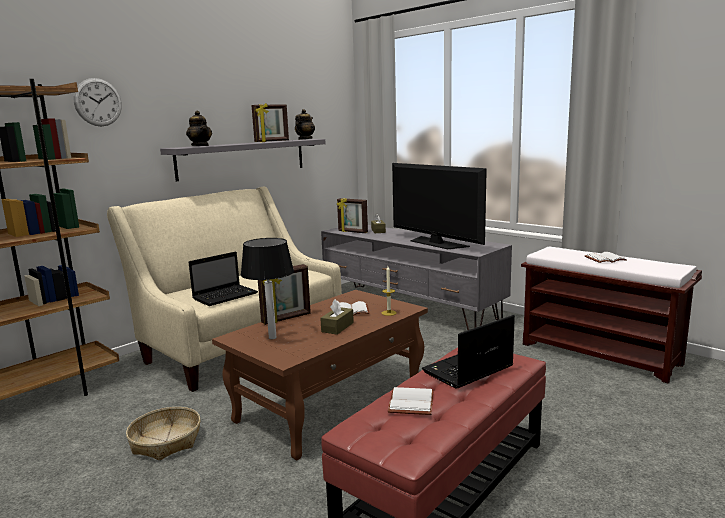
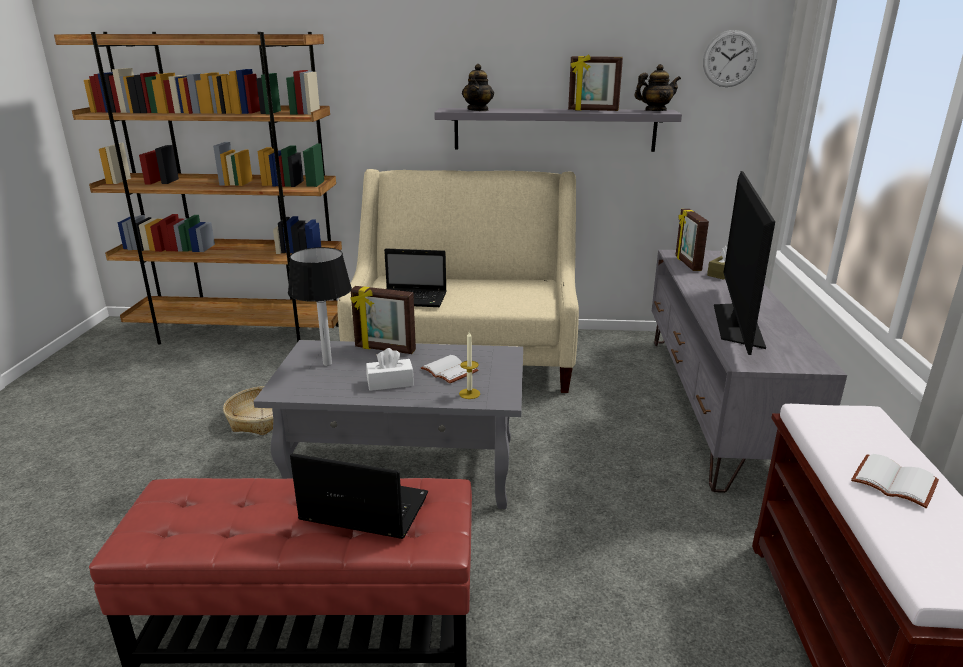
camera: 50 degrees right, 10 degrees up
(98, 102) = (373, 50): wall clock -> wall clock (730, 59)
(331, 403) = (406, 467): brown coffee table -> grey coffee table
(337, 327) = (390, 383): brown tissue box -> white tissue box
(410, 402) = (246, 500): white book -> none

